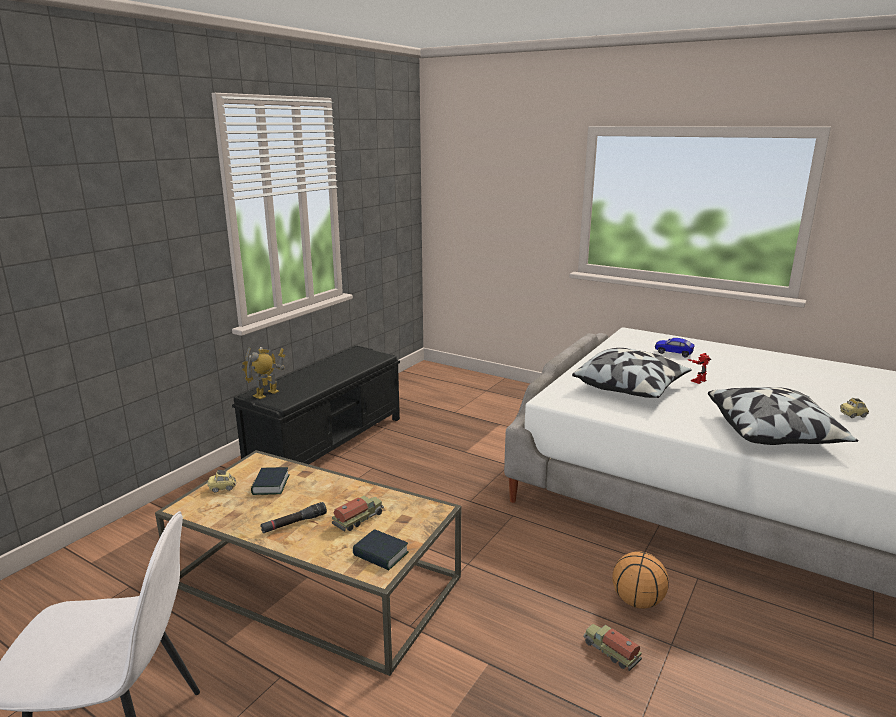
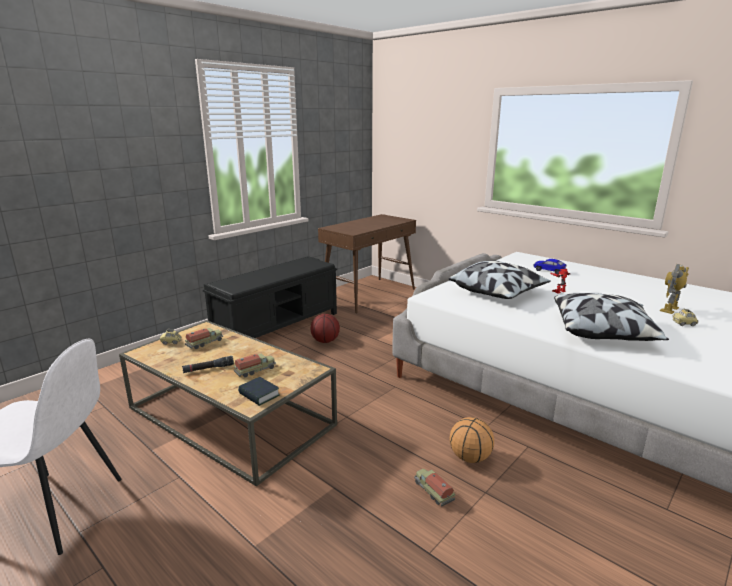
camera: 10 degrees right, 0 degrees up
(266, 394) = (227, 283): toy robot -> toy robot (670, 309)
(270, 485) = (205, 343): book -> toy truck
(400, 459) = (325, 341): none -> basketball
(431, 388) = (369, 294): none -> brown console table

